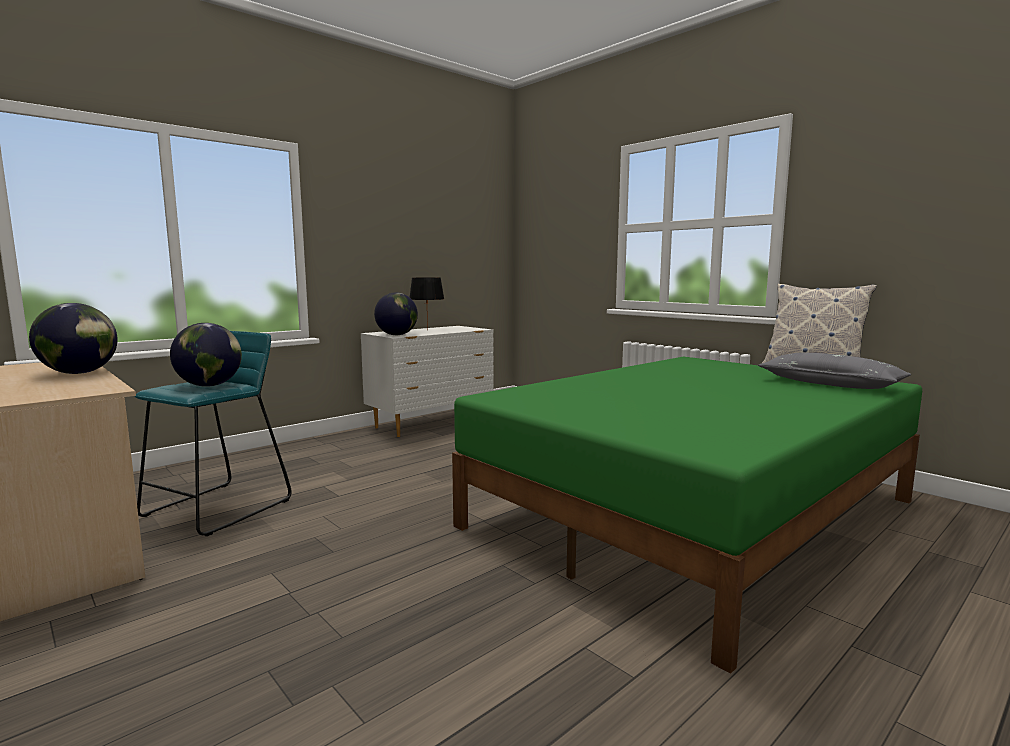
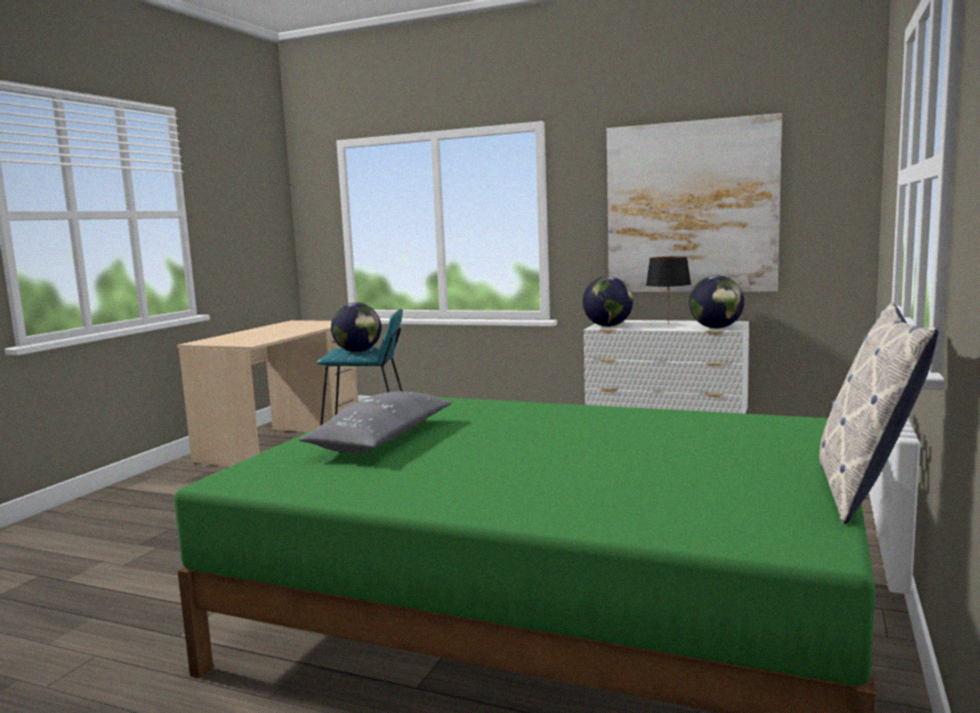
camera: 65 degrees right, 0 degrees up
(80, 373) = (299, 331): globe -> globe (716, 328)
(418, 240) = (690, 208): none -> picture
(830, 384) = (713, 506): grey pillow -> grey pillow (382, 439)

